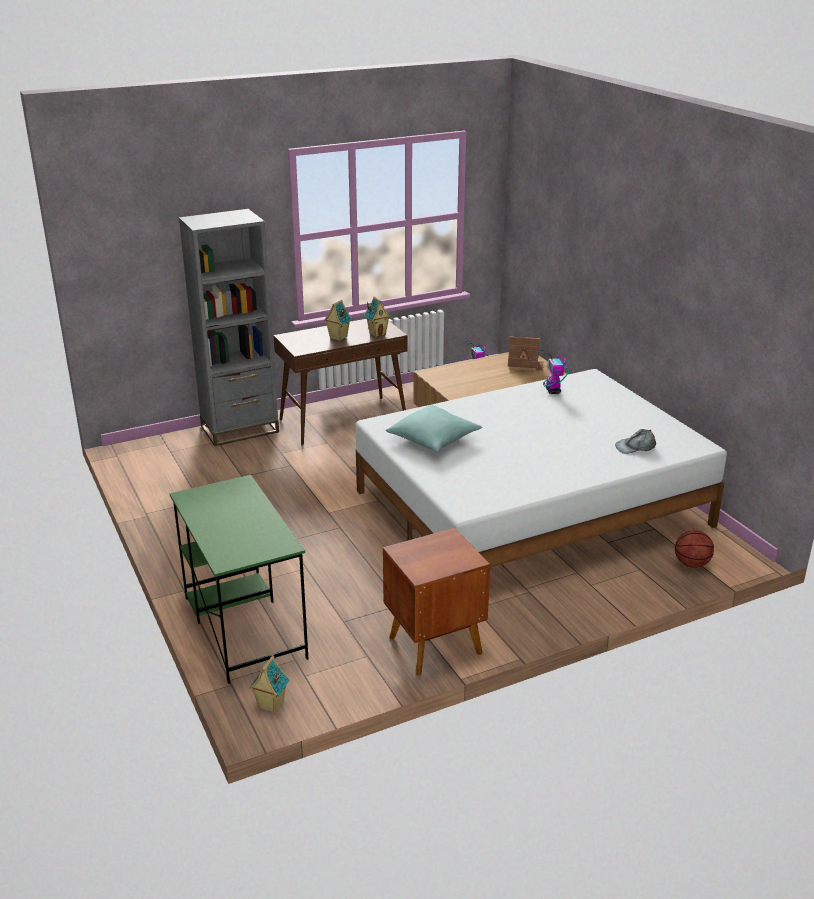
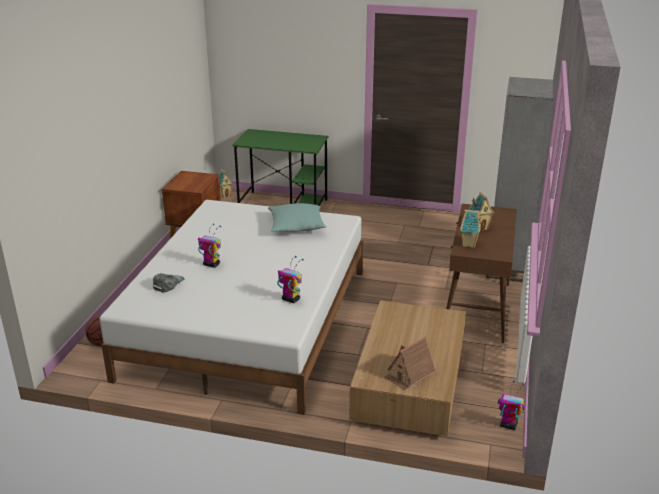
camera: 130 degrees right, 0 degrees up
(572, 444) = (211, 264): none -> toy robot

